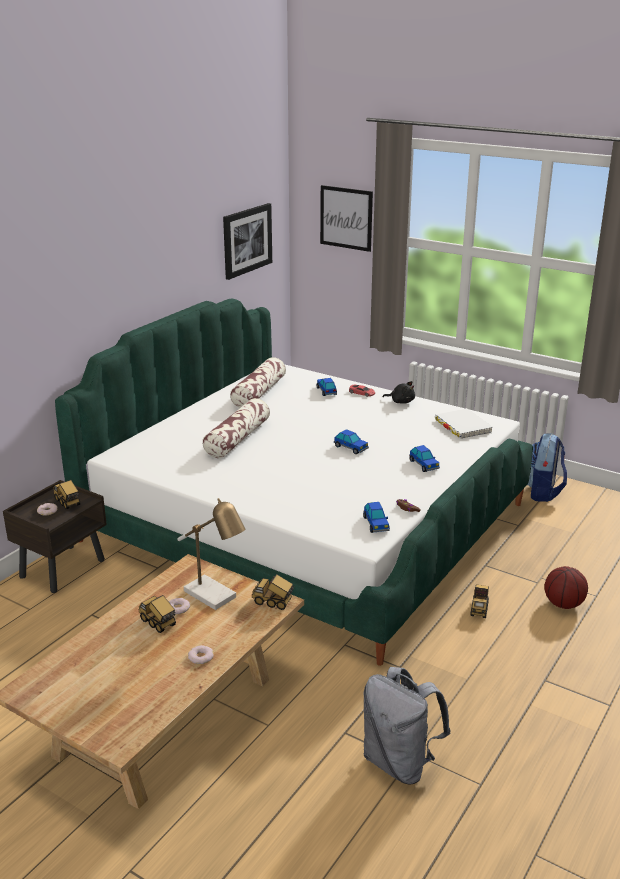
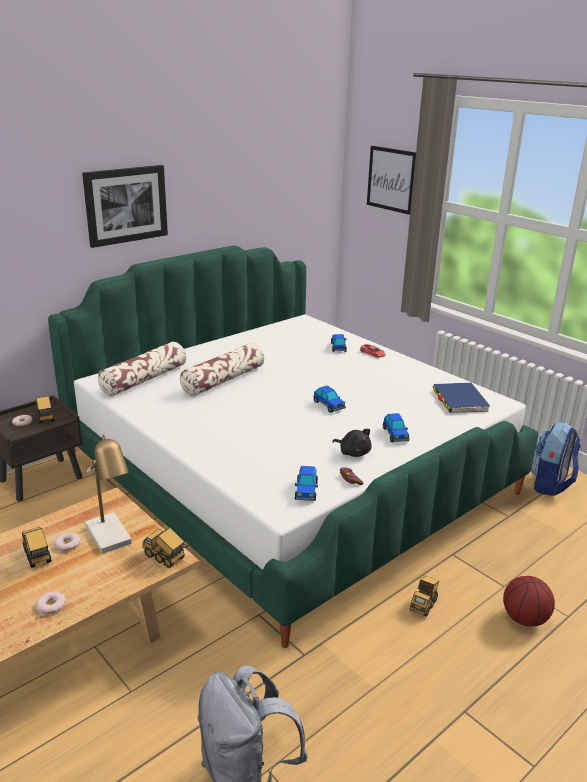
camera: 15 degrees right, 0 degrees up
(247, 240) = (289, 193): picture -> picture (126, 205)
(259, 393) = (272, 340): pillow -> pillow (144, 379)
(401, 401) = (407, 367): black plush toy -> black plush toy (353, 452)
(462, 426) = (459, 400): white book -> blue book

